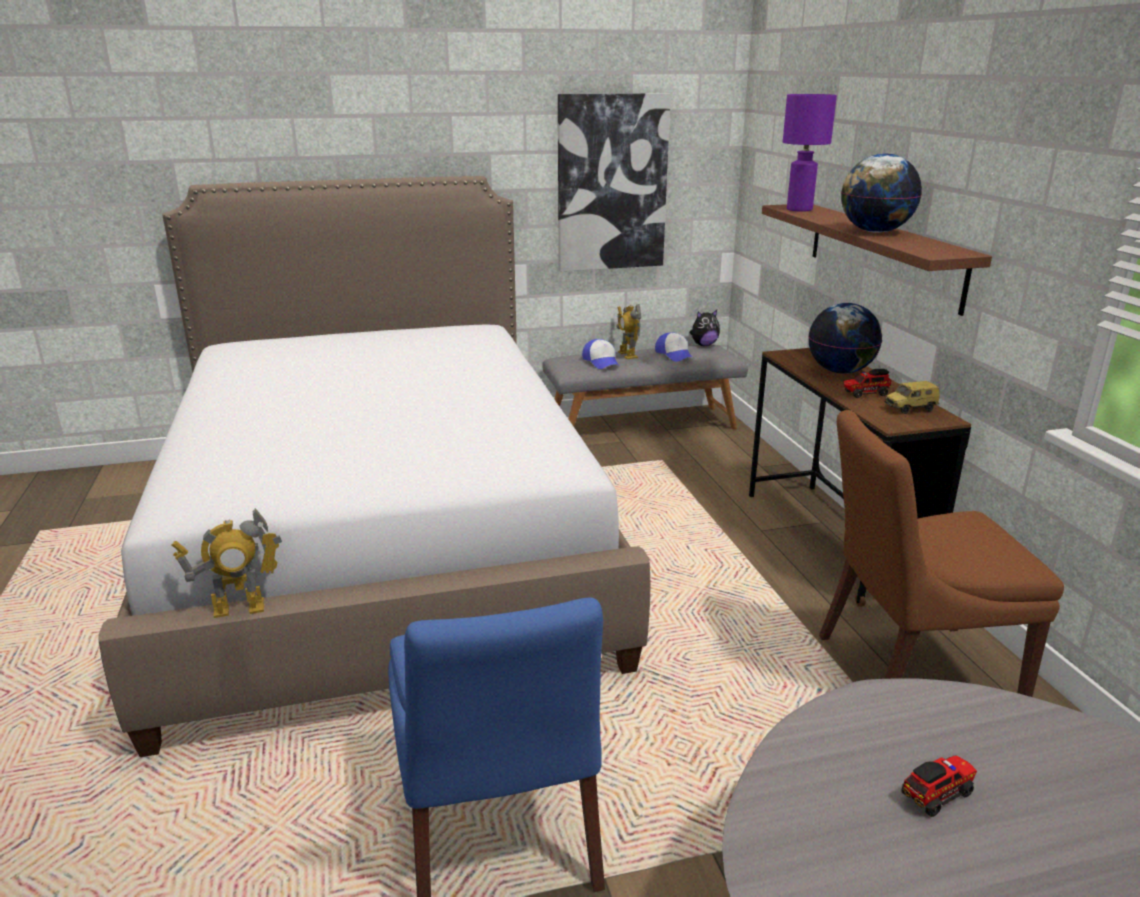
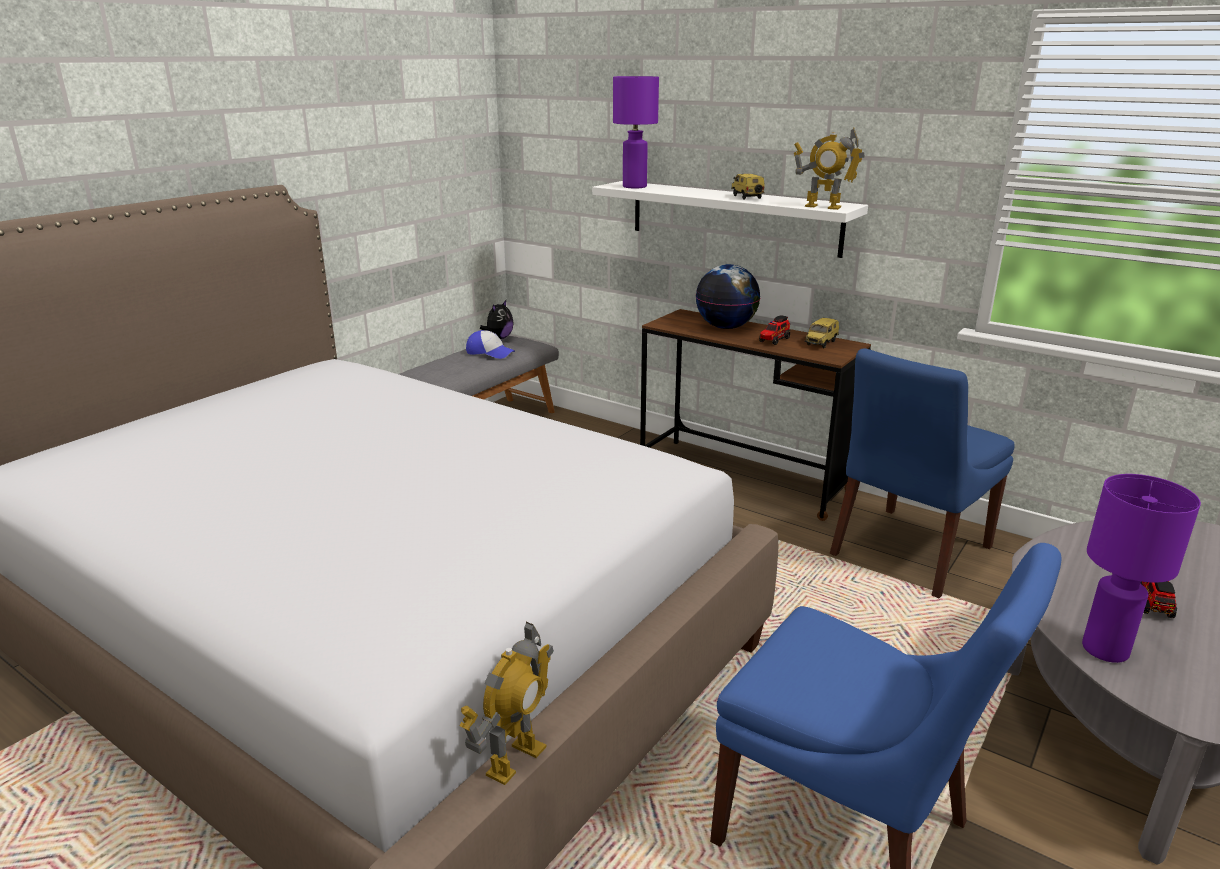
camera: 40 degrees left, 0 degrees up
(601, 362) = (433, 376): cap -> none
(611, 183) = (398, 181): picture -> none
(627, 355) = (446, 363): toy robot -> toy robot (823, 207)
(789, 795) = (1106, 651): none -> purple table lamp
(874, 232) = (745, 197): globe -> toy car
(882, 254) = (733, 217): brown shelf -> white shelf
(909, 672) = (908, 553): brown chair -> blue chair

